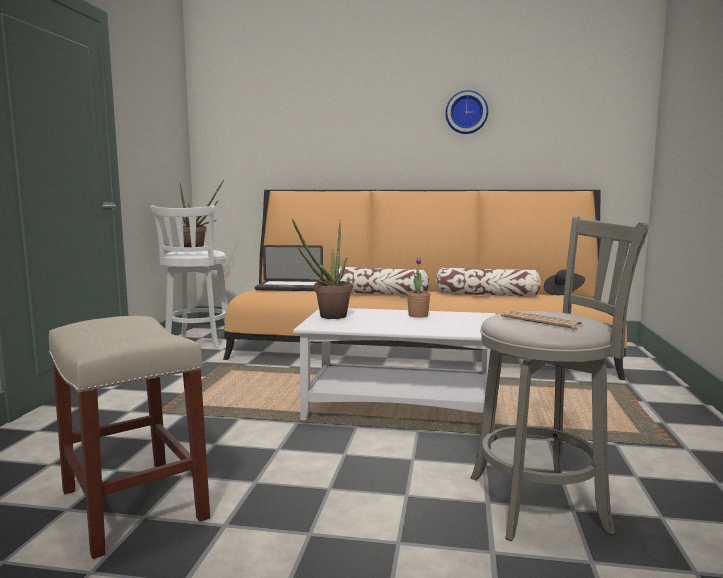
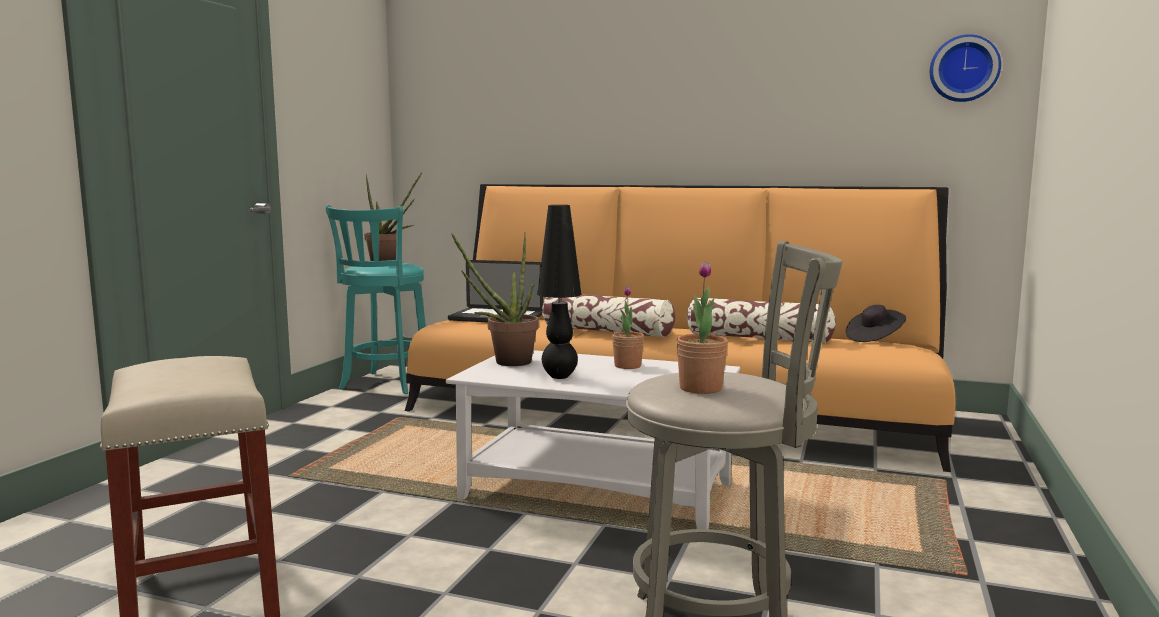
camera: 10 degrees right, 0 degrees up
(197, 341) = (385, 384): white stool -> turquoise stool
(377, 324) = (560, 376): none -> black table lamp
(466, 112) = (753, 76): wall clock -> wall clock (964, 69)
(540, 321) = (700, 388): newspaper -> potted plant

